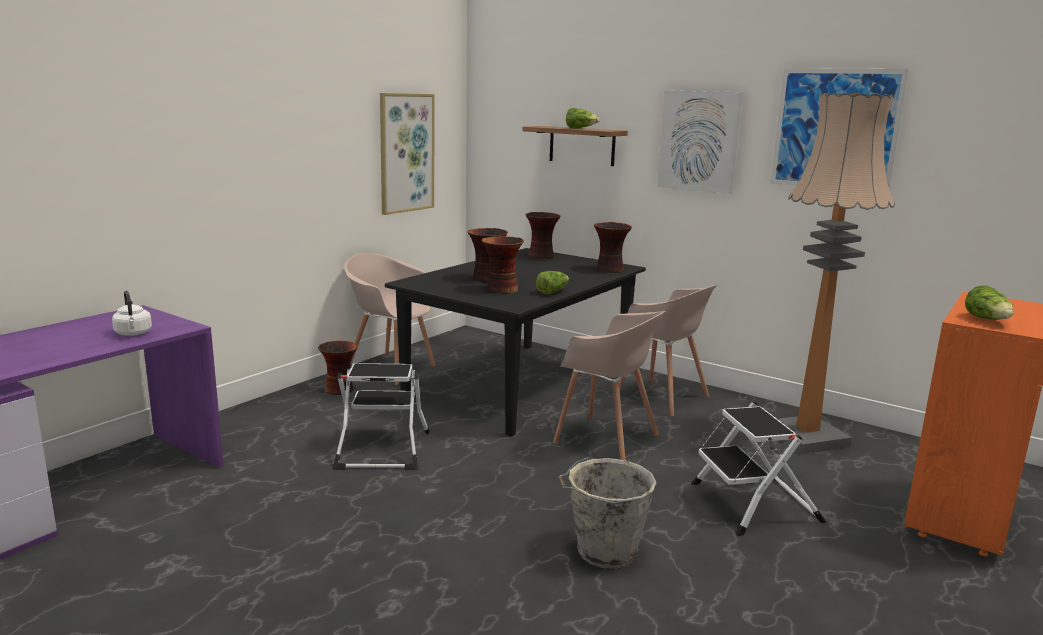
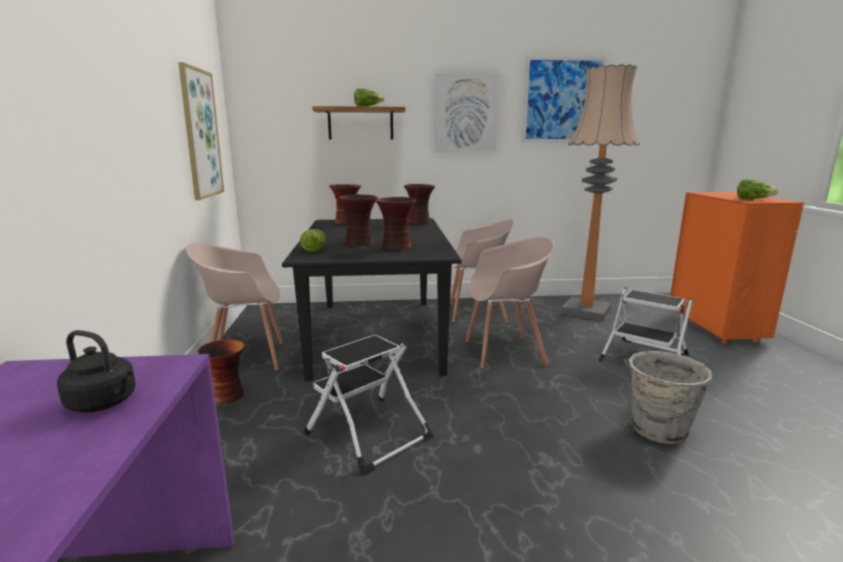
camera: 40 degrees left, 0 degrees up
(133, 333) = (104, 403): white kettle -> black kettle
(552, 292) = (433, 241): lettuce -> lettuce (314, 249)

